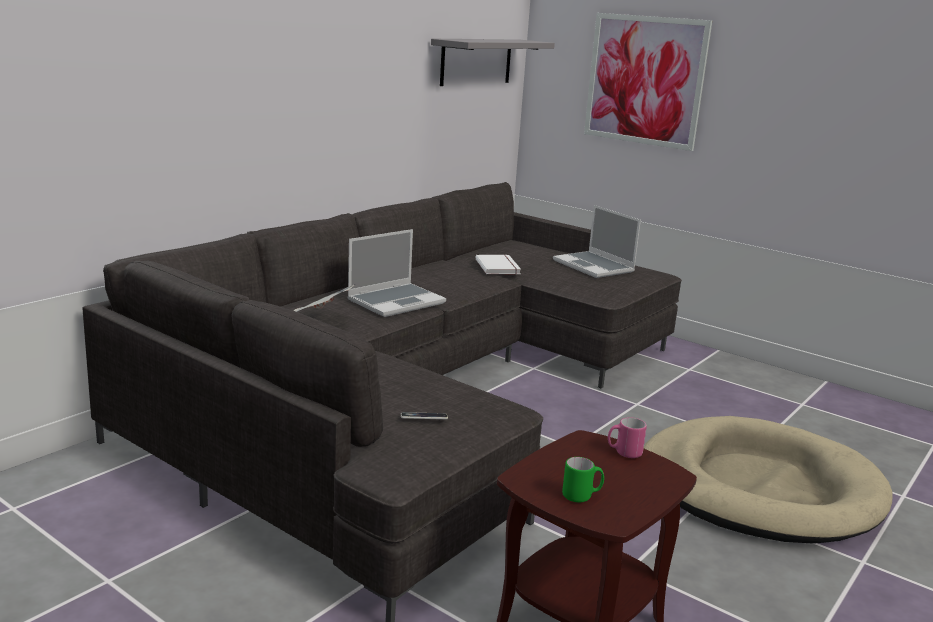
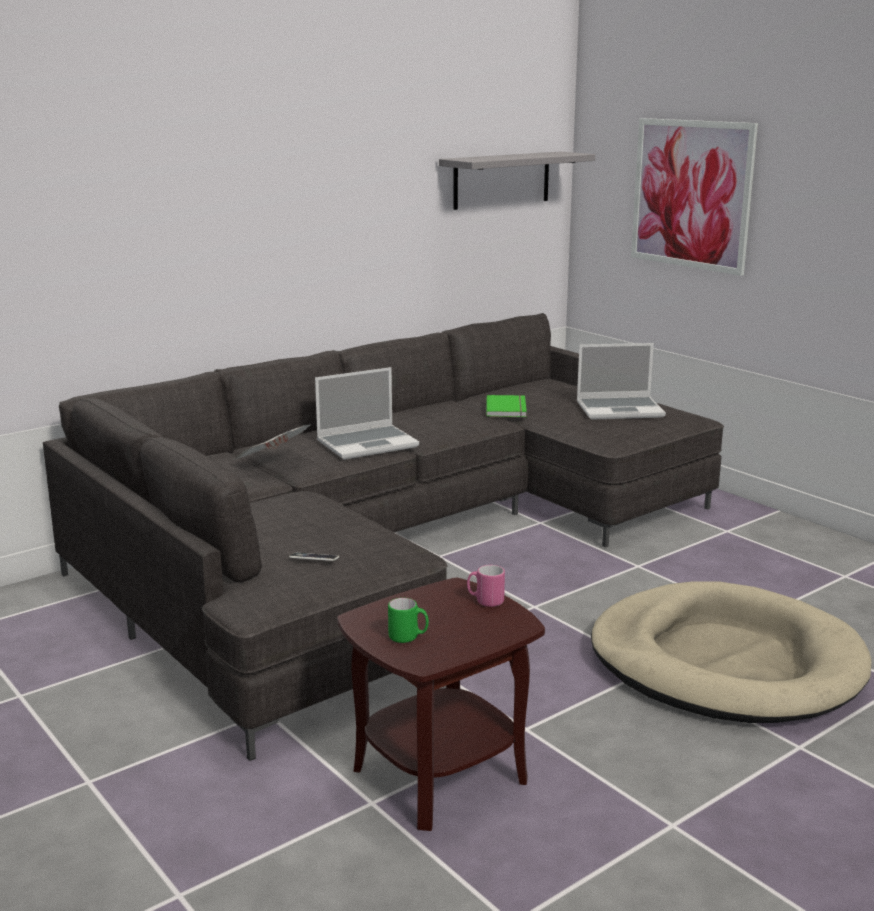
camera: 15 degrees right, 0 degrees up
(499, 266) = (508, 408): white book -> green book
(594, 266) = (620, 409): laptop -> laptop turned 75 degrees counterclockwise

